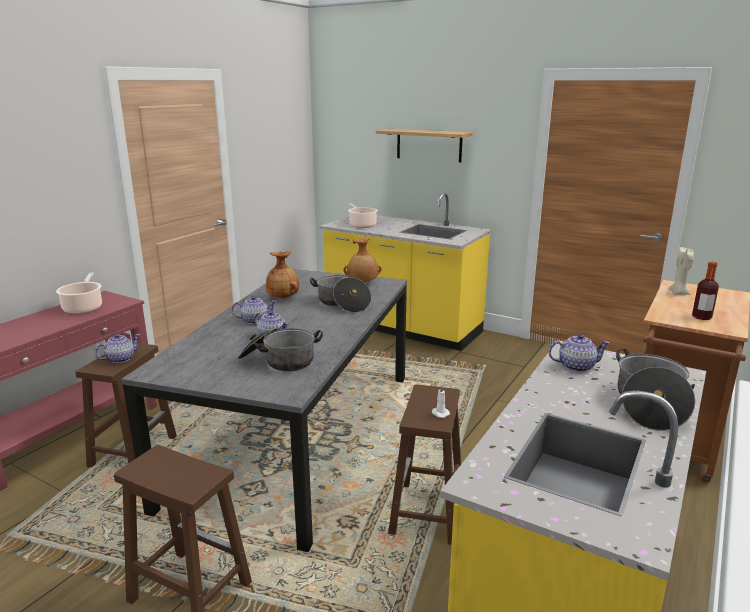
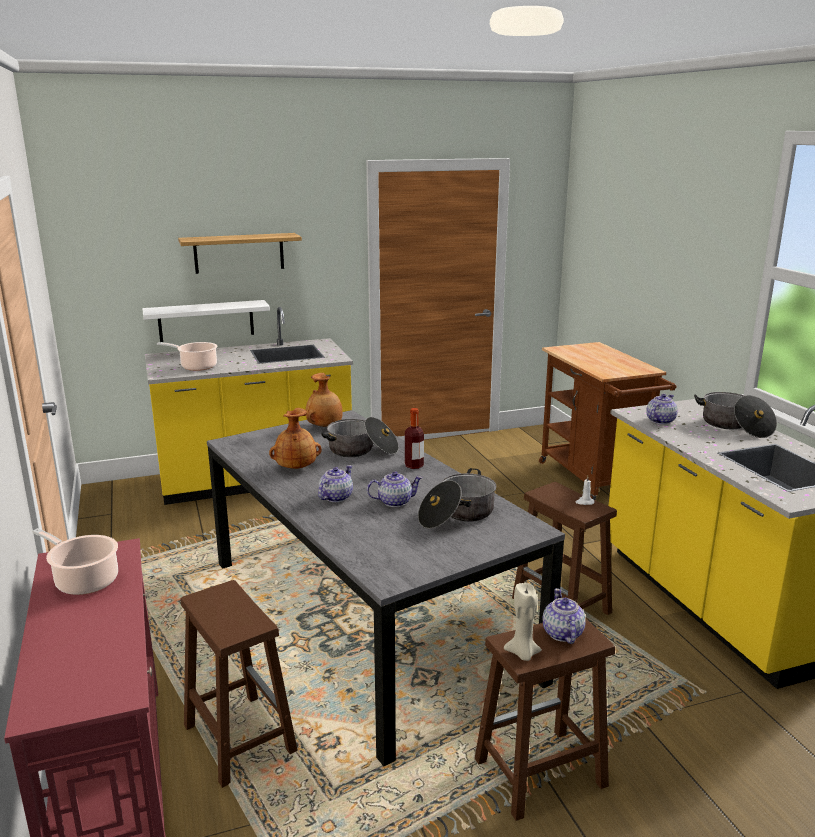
camera: 50 degrees left, 0 degrees up
(120, 359) = (234, 611): teapot -> teapot (562, 633)
(401, 196) = (206, 321): none -> white shelf
(678, 293) = (573, 354): beige candle -> beige candle (522, 653)
(701, 317) = (621, 366): bottle -> bottle (414, 465)

